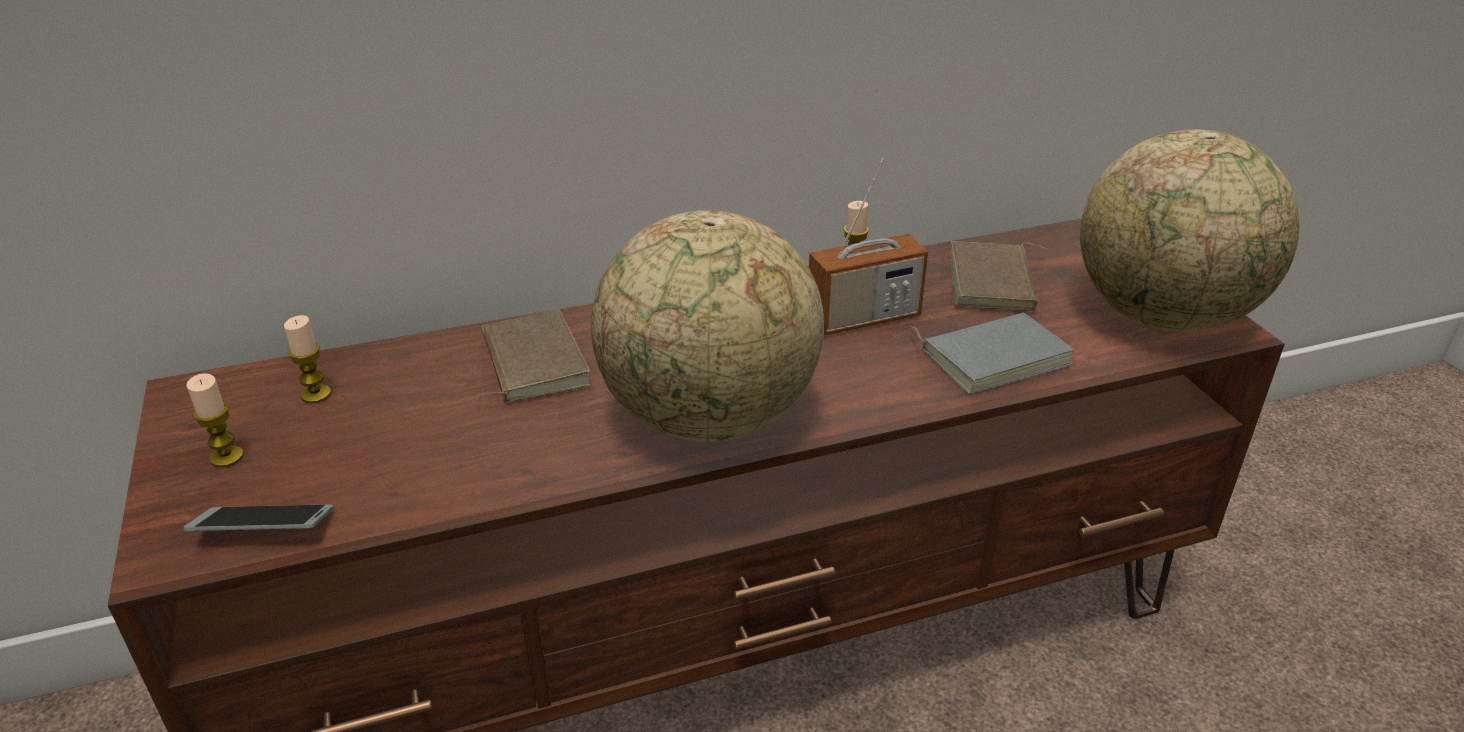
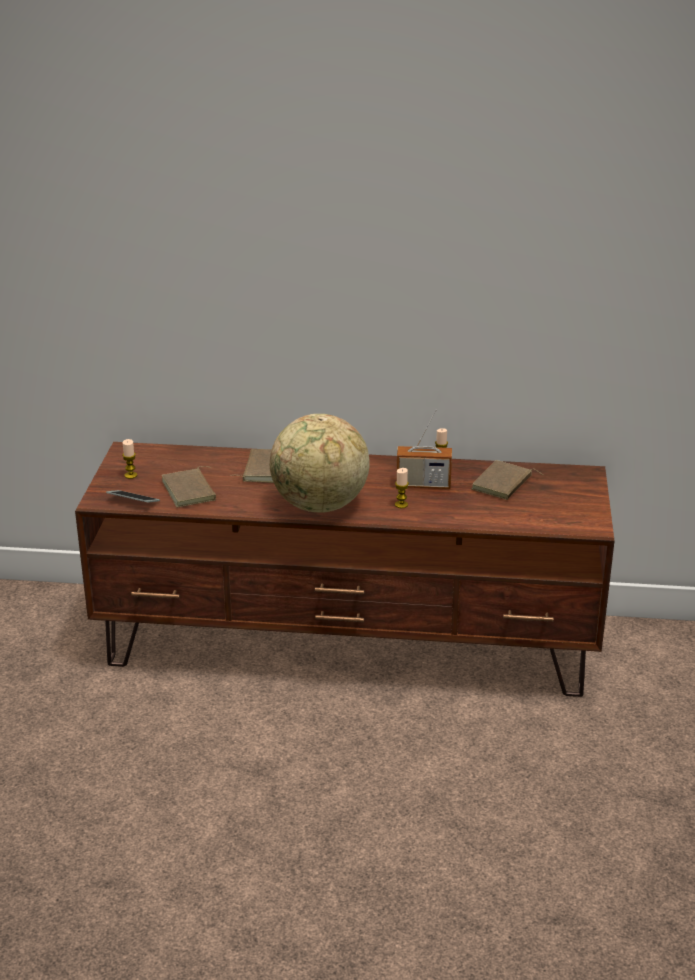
camera: 25 degrees right, 5 degrees down
(316, 394) = (173, 461): candle -> candle (401, 505)
(398, 459) = (191, 491): none -> brown book
(993, 356) = (466, 512): grey book -> none
(1164, 317) = (569, 516): globe -> none

